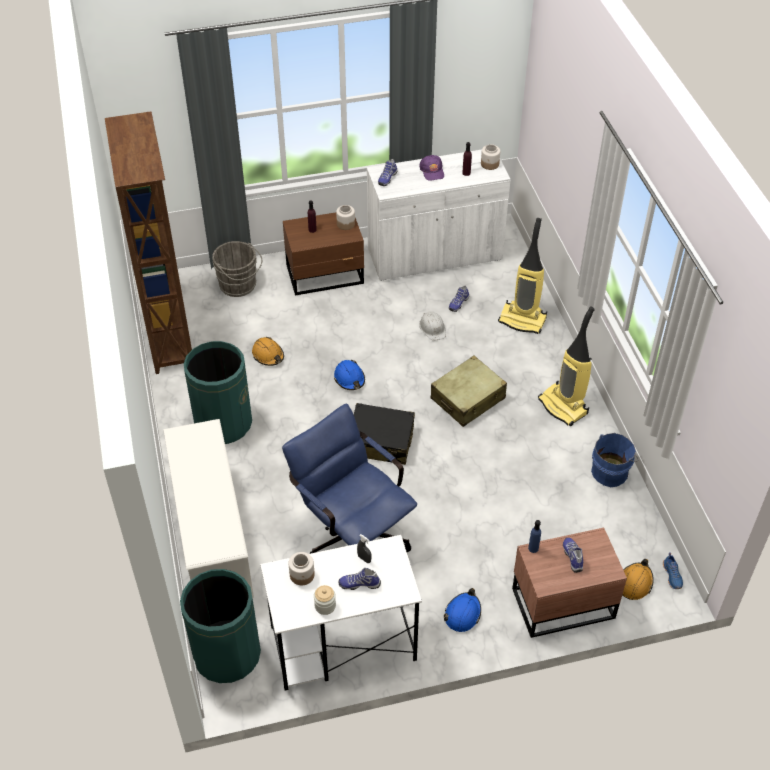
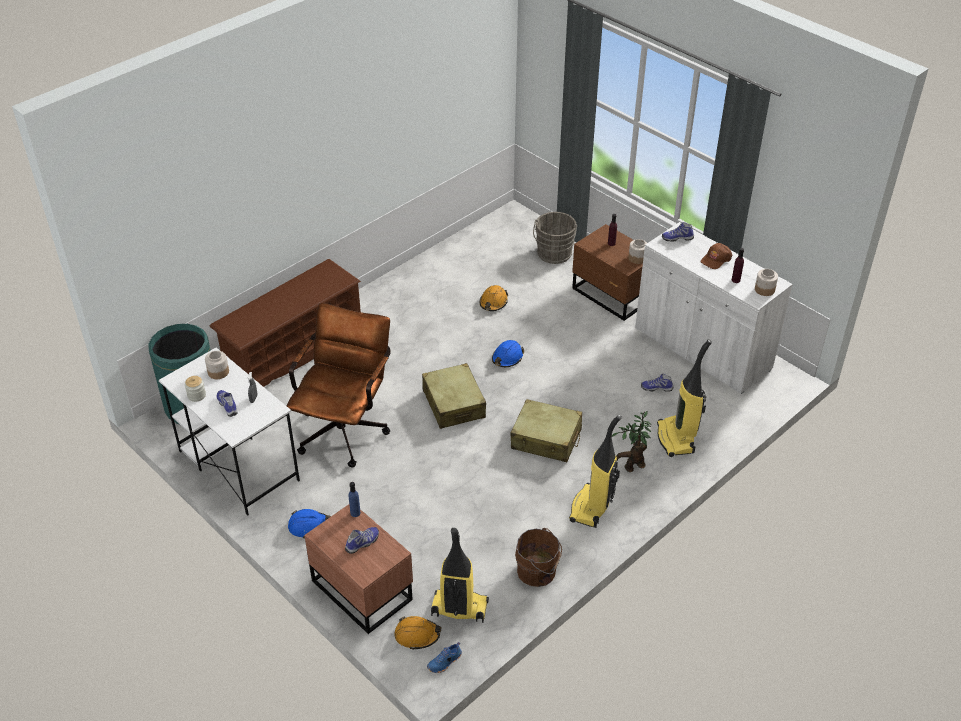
camera: 60 degrees right, 5 degrees down
(170, 337) = (467, 245): brown bookcase -> none
(212, 535) = (294, 352): white shoe rack -> brown shoe rack
(223, 423) = (404, 310): green trash can -> none
(352, 535) = (345, 427): blue office chair -> brown office chair
(380, 441) = (453, 404): black suitcase -> beige suitcase
(432, 171) = (715, 259): purple cap -> brown cap
(432, 328) = (610, 383): white hard hat -> none
(534, 361) = (631, 466): none -> potted plant
(611, 471) = (538, 571): blue bucket -> brown bucket
(622, 542) = (458, 609): none -> vacuum cleaner

